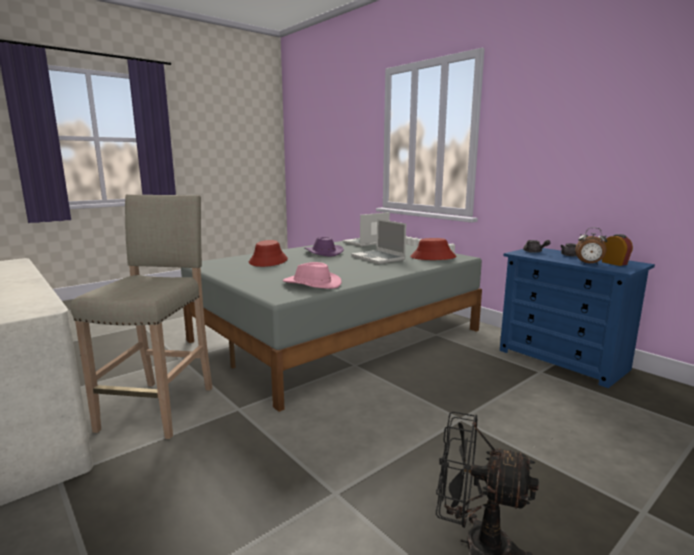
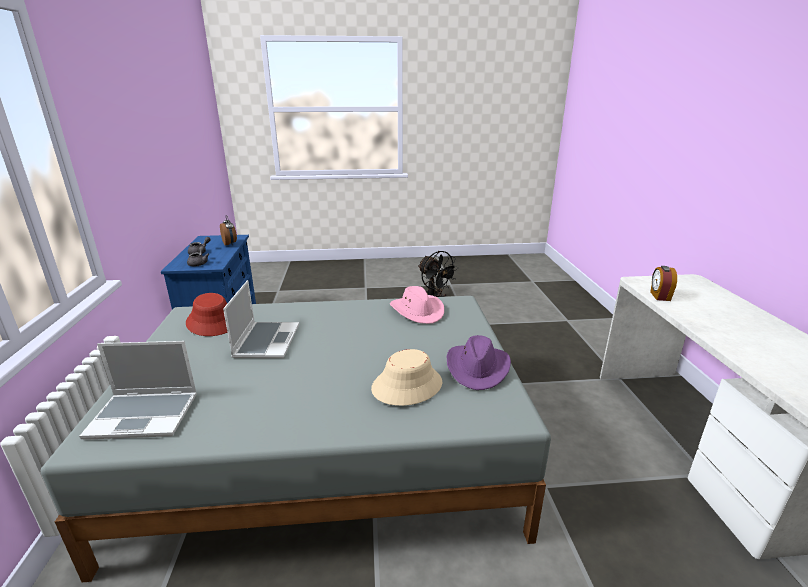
camera: 145 degrees left, 10 degrees up
(160, 407) = (561, 411): beige stool -> none
(268, 261) = (407, 385): red hat -> beige hat
(323, 252) = (292, 391): purple hat -> purple hat (478, 368)
(614, 263) = (214, 241): alarm clock -> alarm clock (659, 296)

